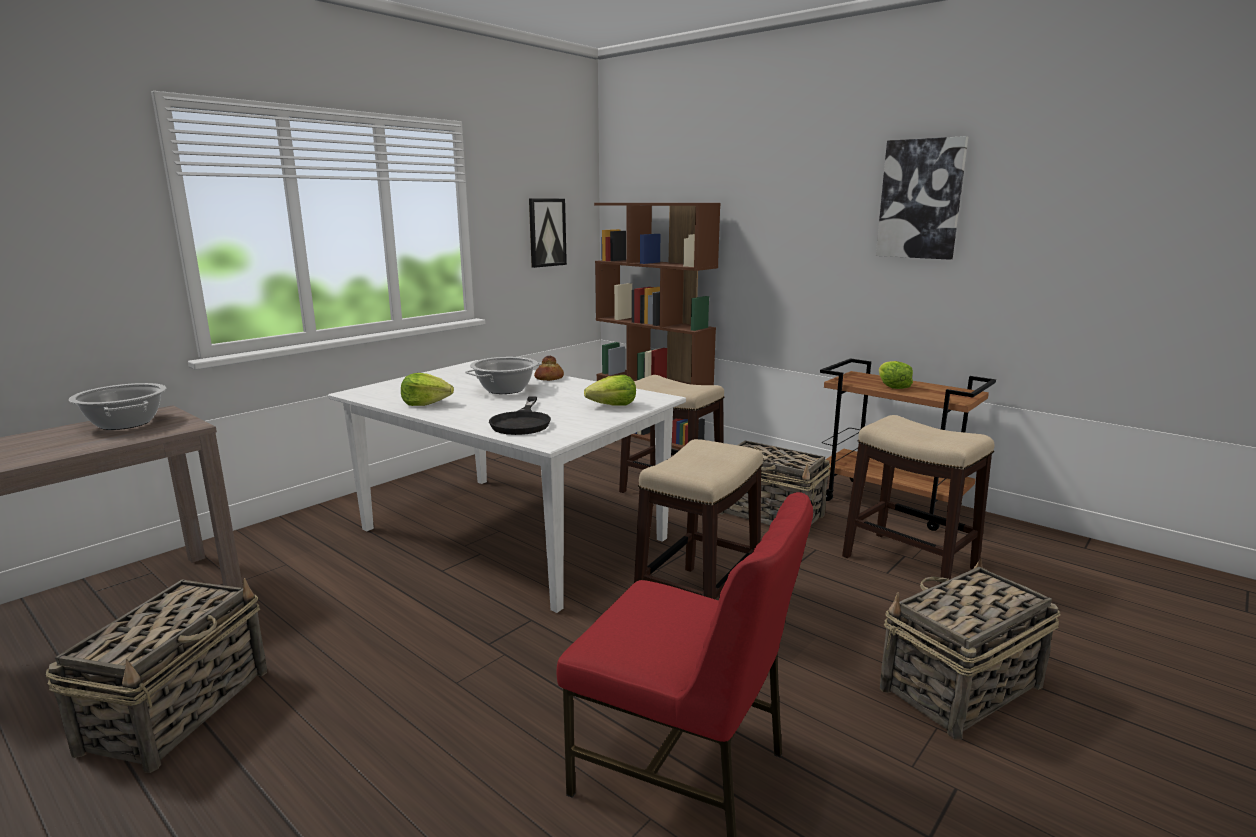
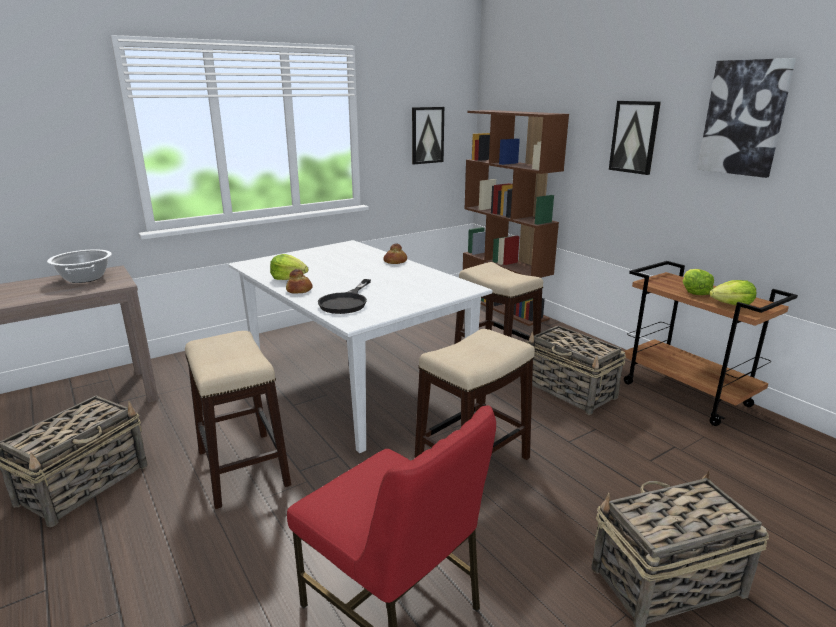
camera: 15 degrees right, 5 degrees up
(451, 414) = (299, 290): none -> bread
(505, 389) = (355, 270): cooking pot -> none
(613, 405) = (426, 292): lettuce -> lettuce (732, 305)
(800, 225) = (634, 137): none -> picture
(908, 562) = (675, 453): stool -> stool (242, 467)

